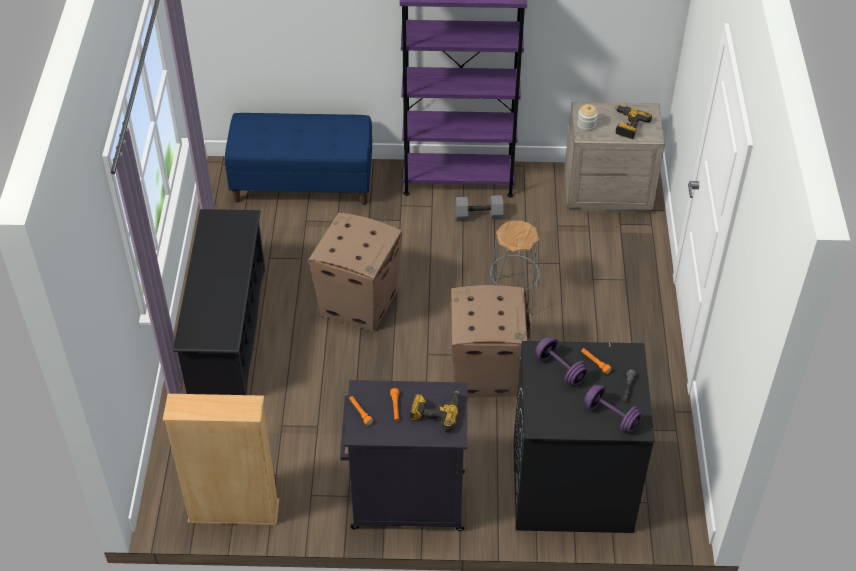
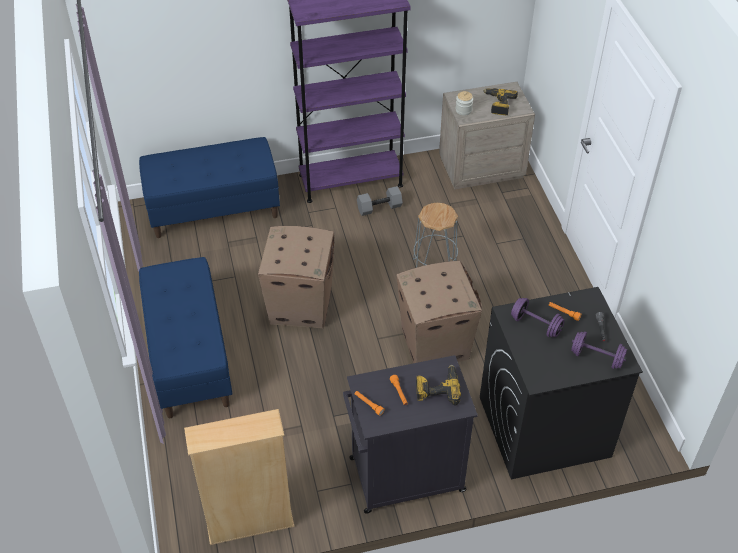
camera: 15 degrees left, 0 degrees up
(227, 332) = (189, 357): black shoe rack -> blue bench

